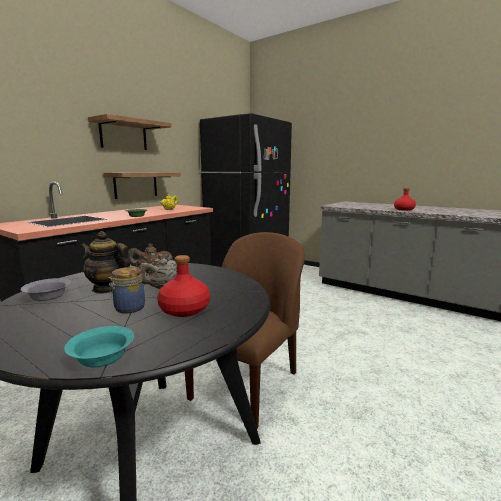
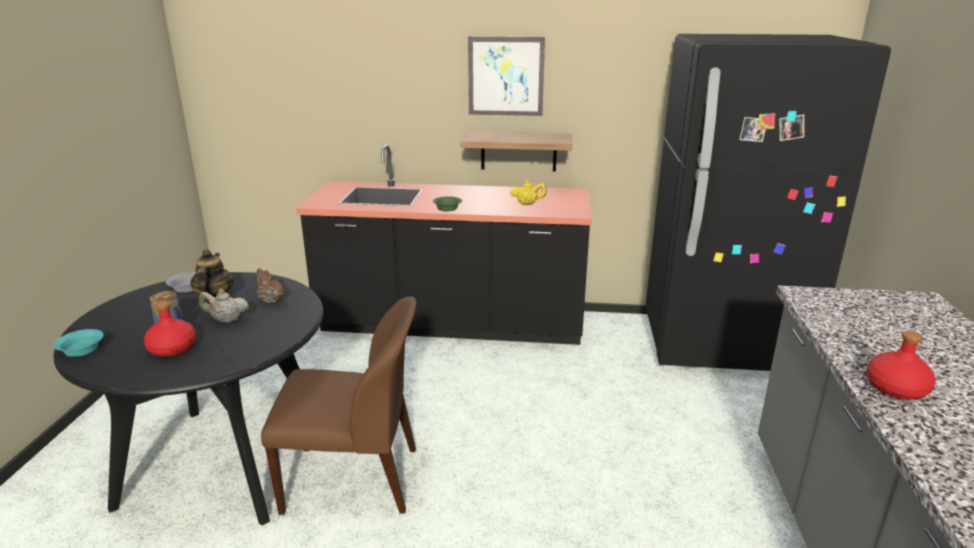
camera: 60 degrees right, 10 degrees up
(123, 135) = (506, 76): shelf -> picture

